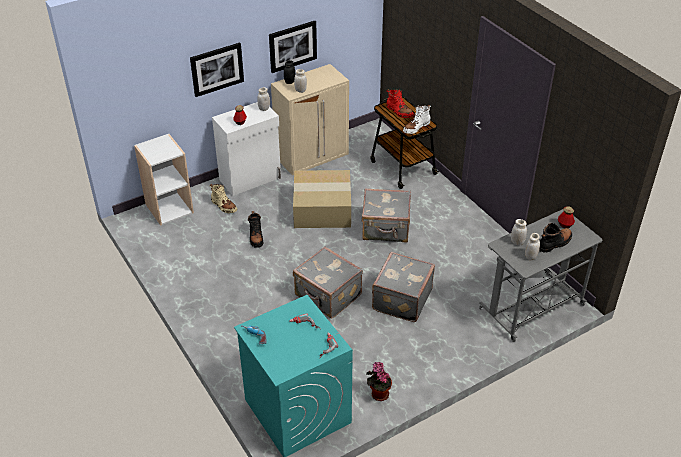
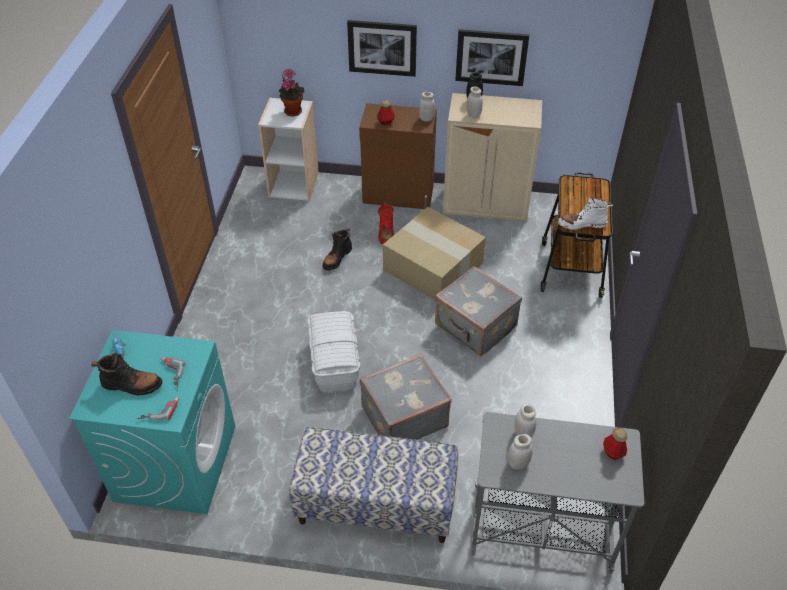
camera: 40 degrees right, 5 degrees up
(224, 206) = (343, 209): beige boot -> none
(251, 179) = (398, 195): white cabinet -> brown cabinet
(327, 296) = (335, 363): grey suitcase -> white storage box
(378, 394) = (266, 503): potted plant -> potted plant (292, 110)
(399, 111) = (584, 195): red boot -> red boot (386, 233)
(439, 353) = (375, 505): none -> bench
(554, 243) = (570, 467): black boot -> black boot (131, 385)

